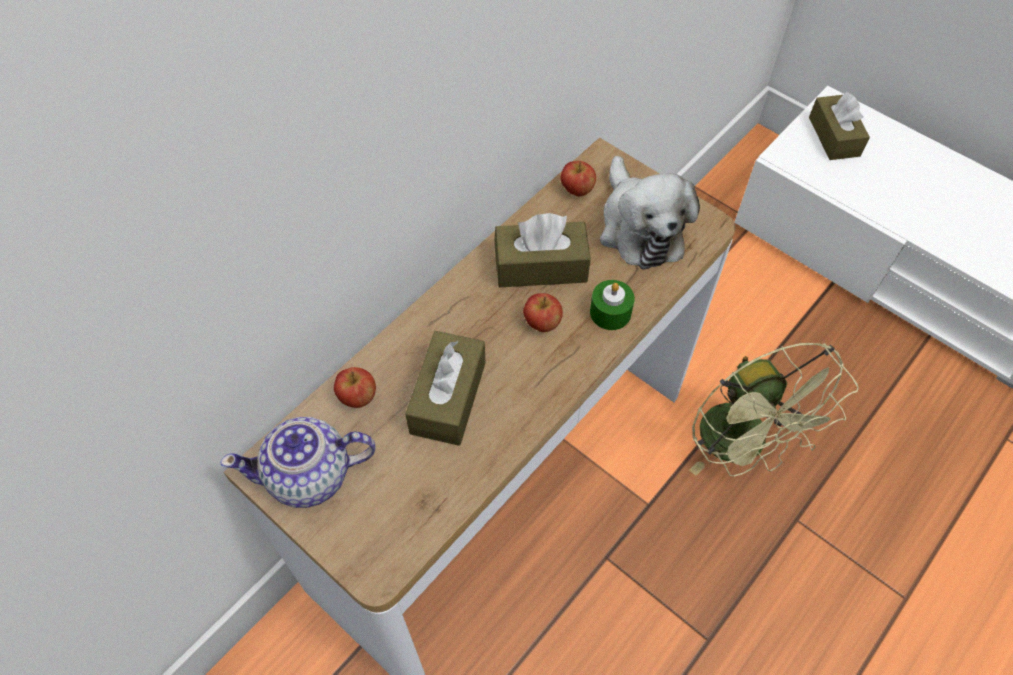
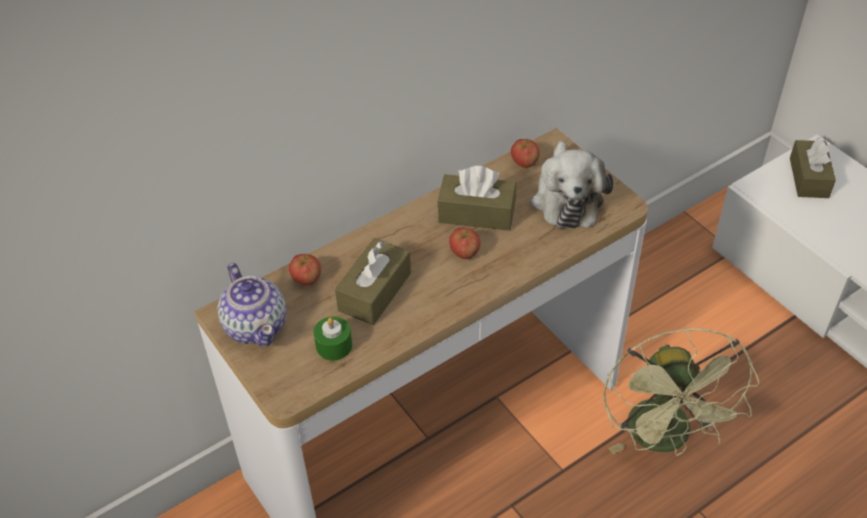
camera: 15 degrees right, 10 degrees down
(310, 476) = (256, 325): teapot -> teapot turned 120 degrees counterclockwise
(610, 312) = (521, 255): green candle -> green candle (334, 345)

